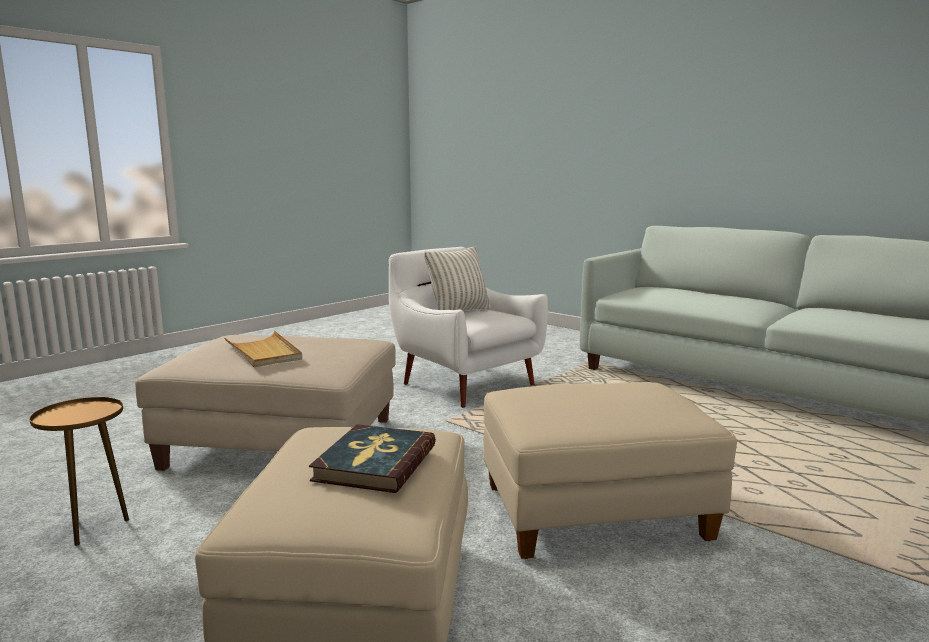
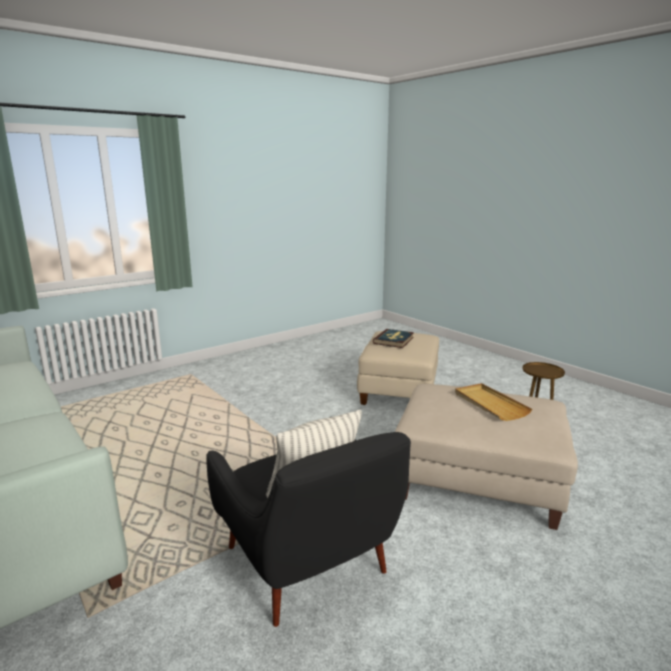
camera: 170 degrees left, 5 degrees up
(464, 383) = (309, 565): white armchair -> black armchair
(594, 512) = (291, 412): beige ottoman -> none

